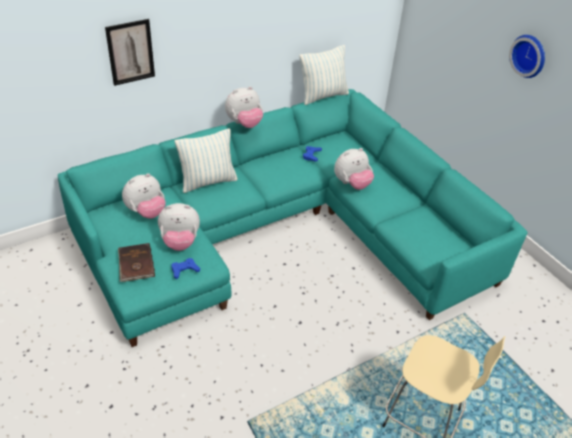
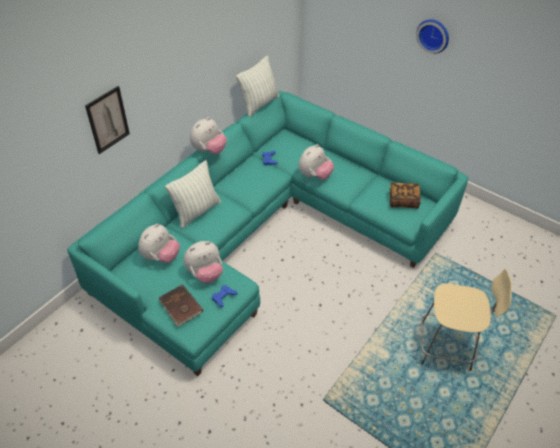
camera: 20 degrees left, 5 degrees up
(438, 237) = (403, 201): none -> book

